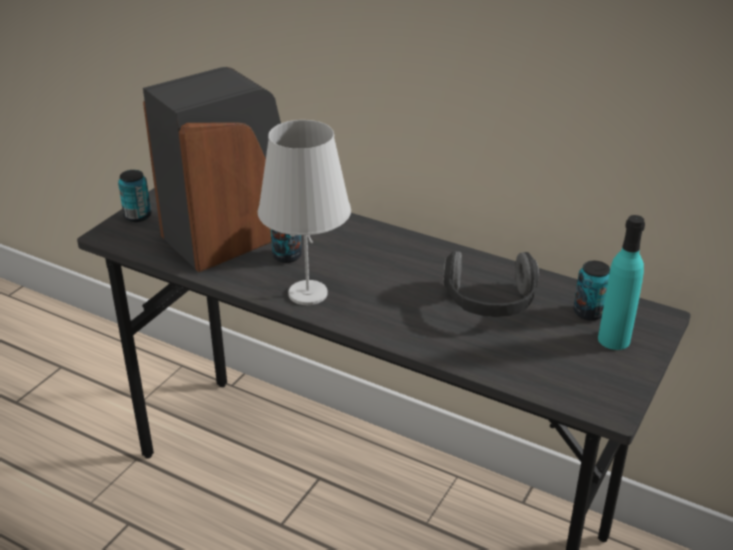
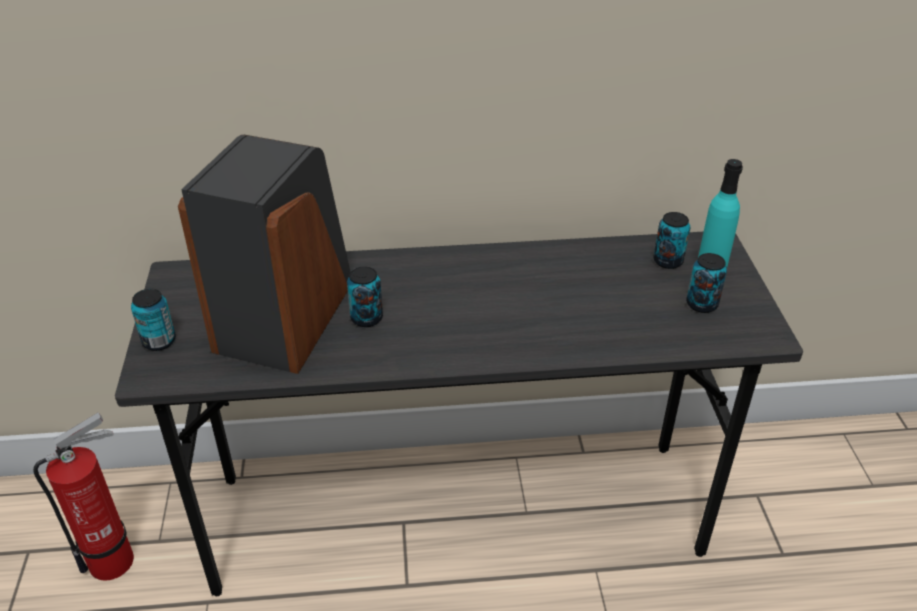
camera: 35 degrees left, 5 degrees up
(107, 399) = (117, 559): none -> fire extinguisher
(307, 293) = (427, 347): white table lamp -> none
(490, 304) = (589, 287): headphones -> none
(577, 357) = (701, 304): none -> can

